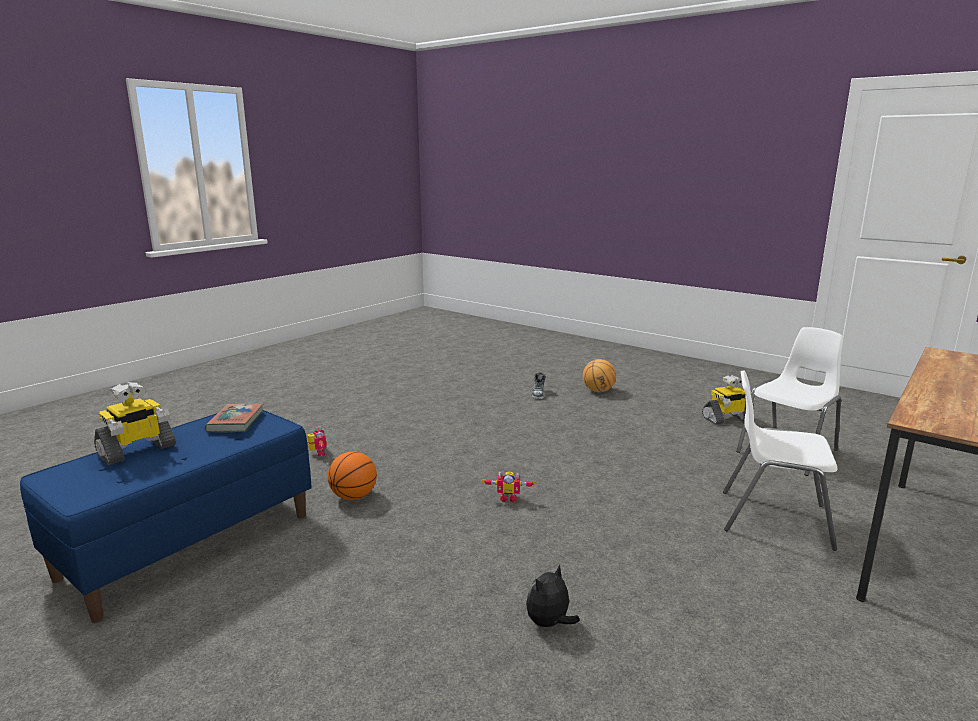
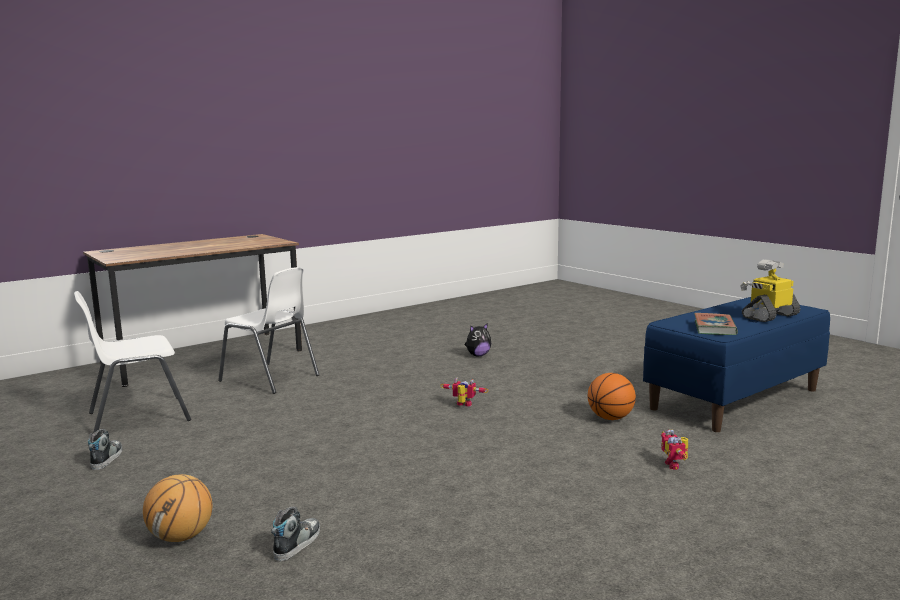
camera: 165 degrees left, 5 degrees down
(726, 419) = (106, 458): toy robot -> shoe

